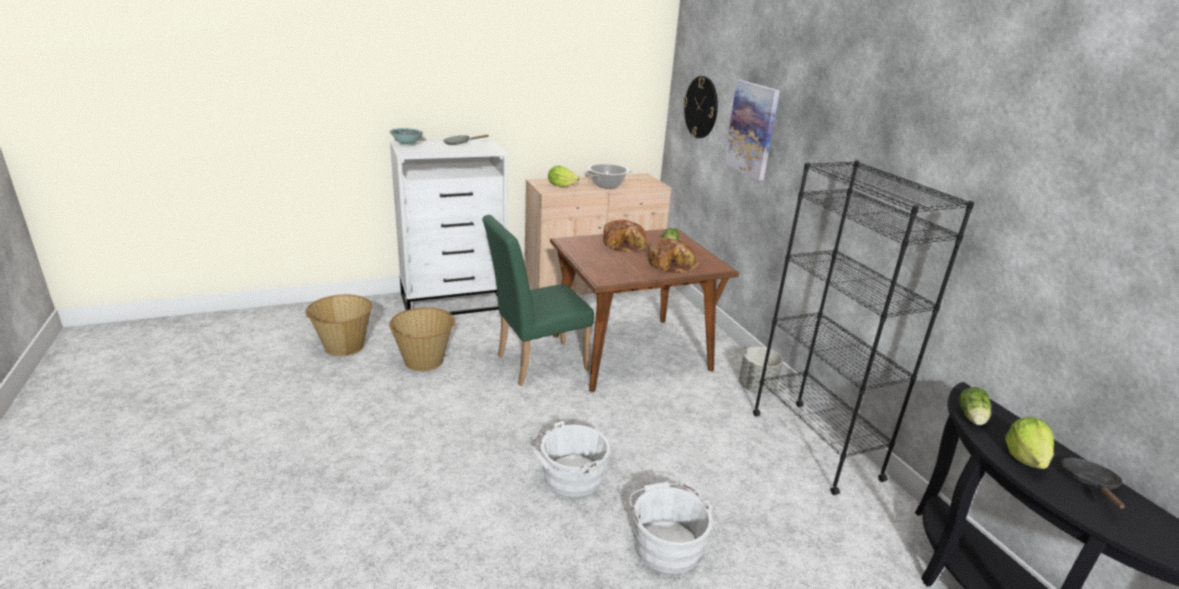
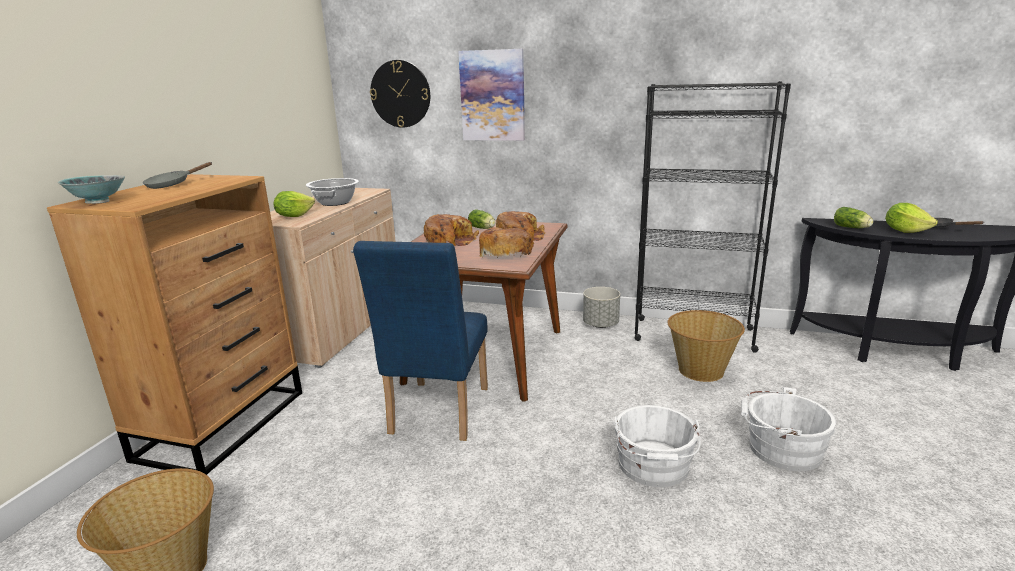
camera: 50 degrees left, 5 degrees down
(424, 361) = (322, 496): basket -> basket (700, 370)
(454, 301) = (224, 423): white dresser -> brown dresser
(535, 363) = (436, 415): green chair -> blue chair
(625, 269) = (505, 252): none -> bread

